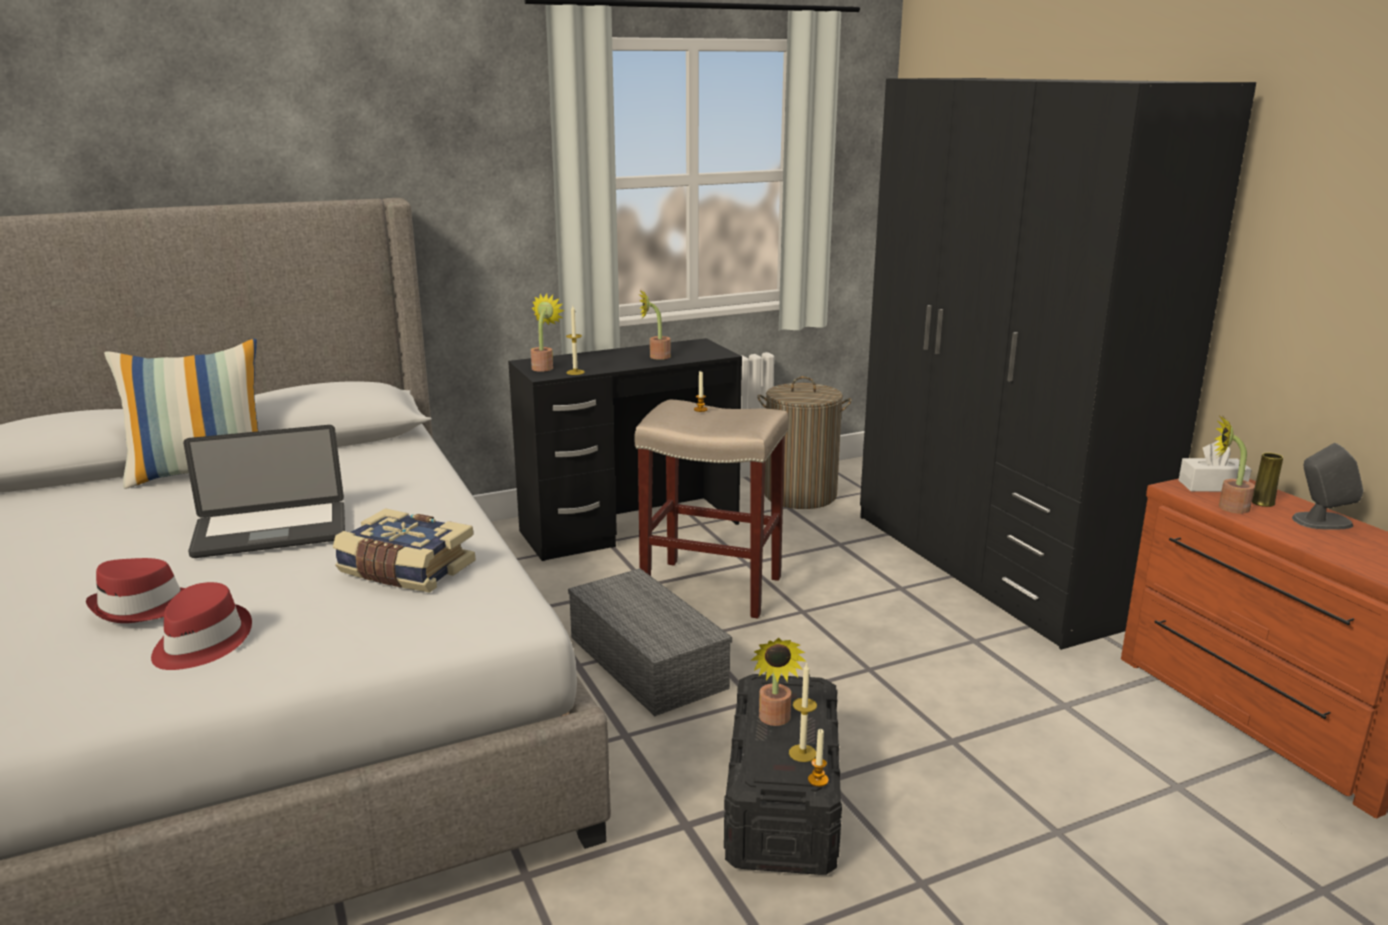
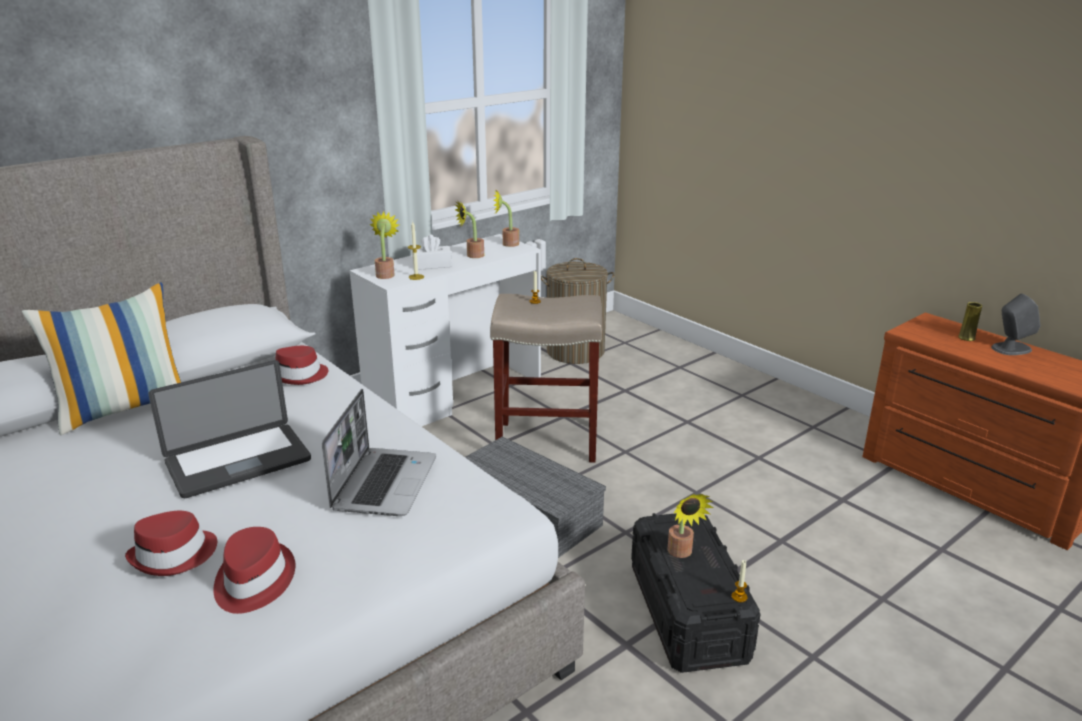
camera: 15 degrees left, 5 degrees up
(396, 460) = (300, 376): none -> red hat
(405, 571) = (384, 483): book -> laptop
(630, 527) = (455, 396): black desk -> white desk
(802, 753) = (715, 577): candle -> none
(994, 565) = (744, 393): black wardrobe -> none
(1212, 486) = (927, 328): white tissue box -> white tissue box (432, 265)
(1227, 507) = (947, 344): potted plant -> potted plant (507, 244)

